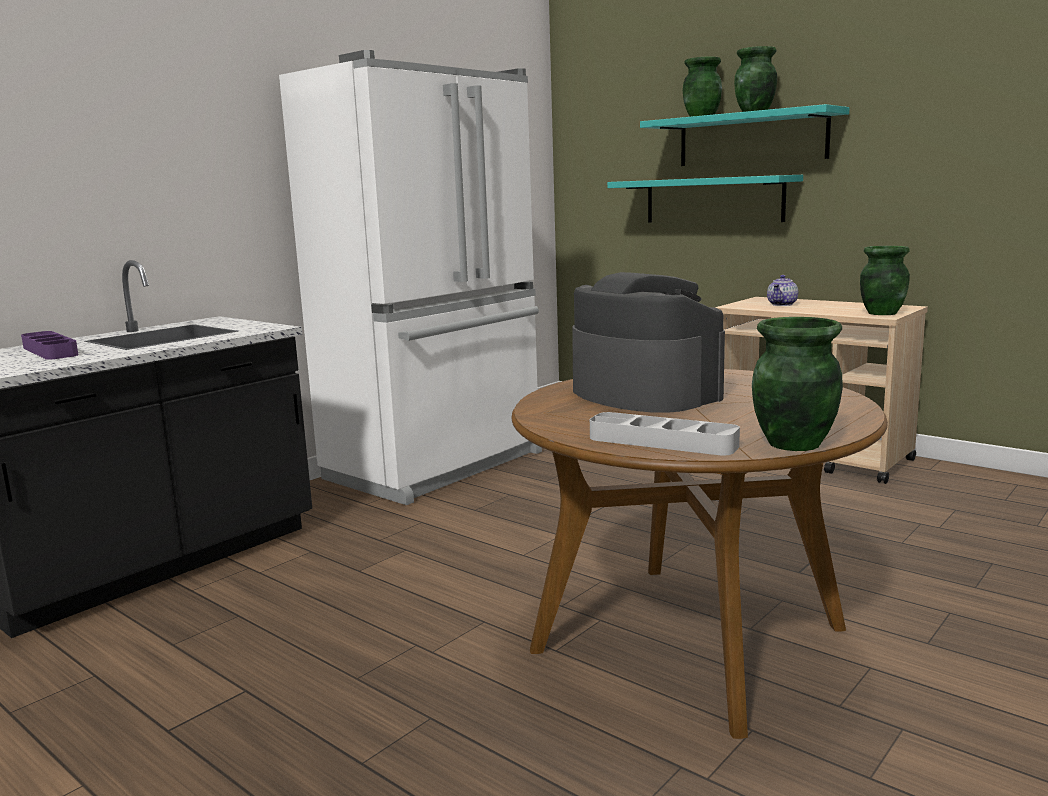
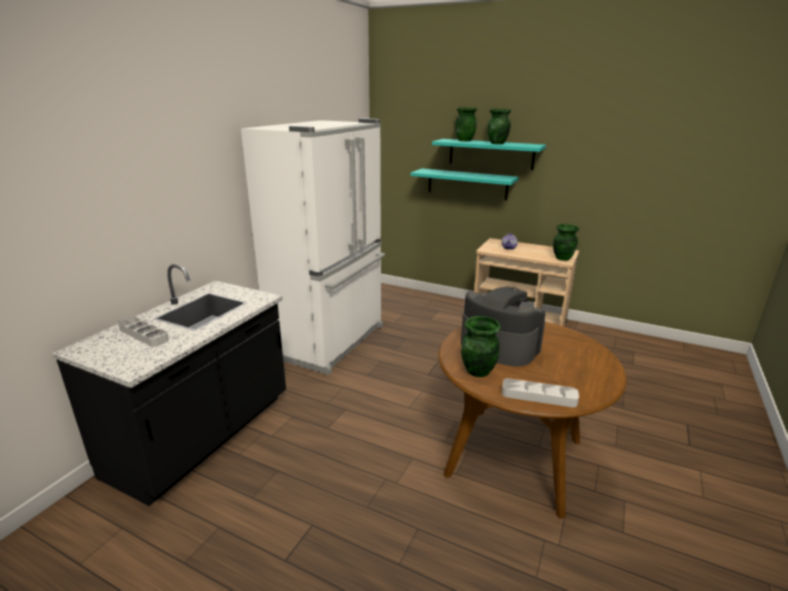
camera: 15 degrees left, 10 degrees up
(50, 351) = (143, 334): purple tray -> grey tray
(793, 444) = (598, 394): green vase -> green vase (478, 371)

